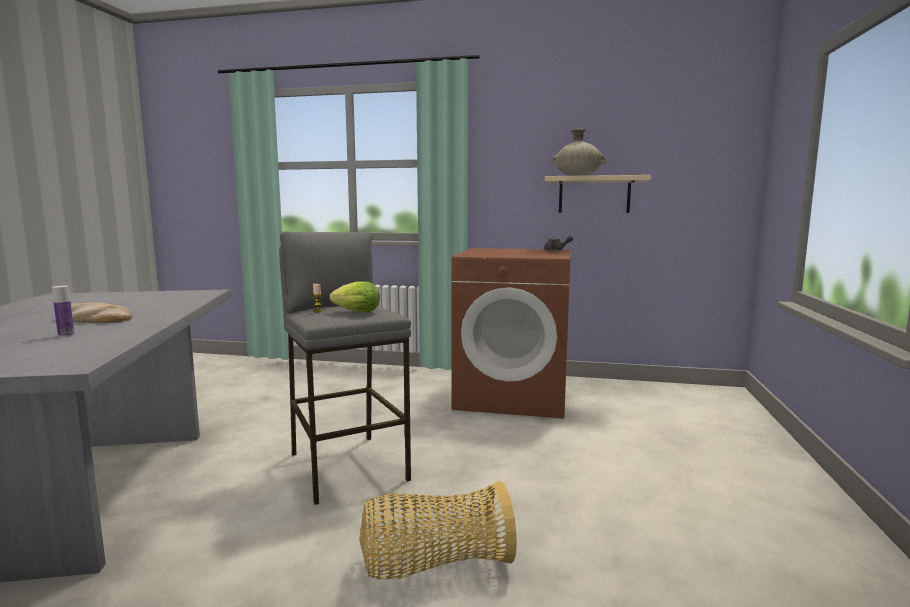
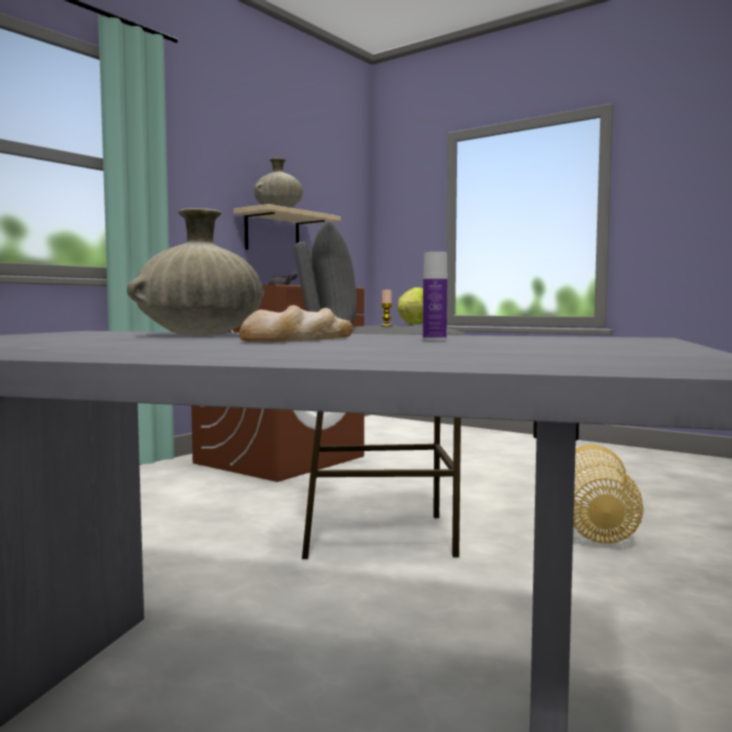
camera: 65 degrees left, 5 degrees down
(153, 305) = (200, 335): none -> beige vase

